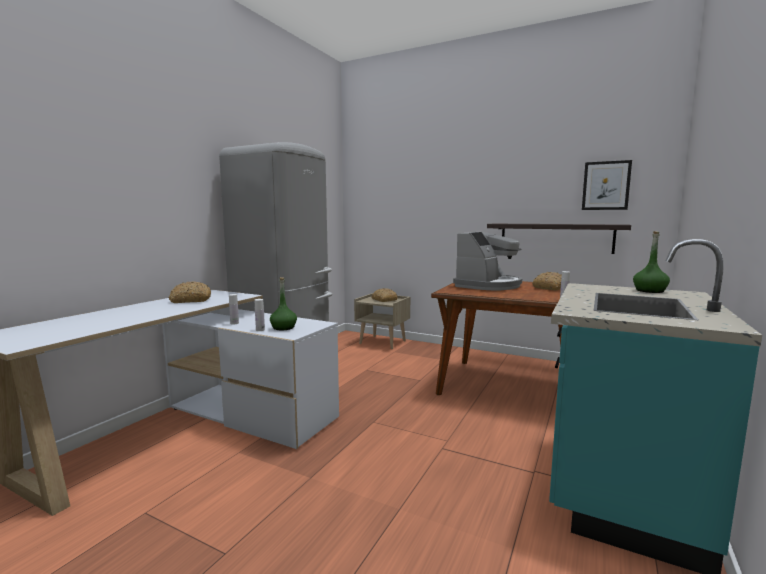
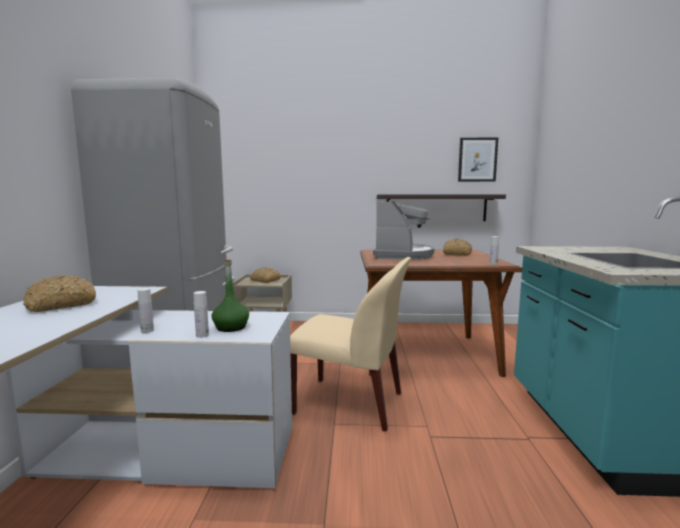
camera: 25 degrees left, 0 degrees up
(400, 411) = (351, 404): none -> beige chair
(650, 291) = (594, 248): green bottle -> none

